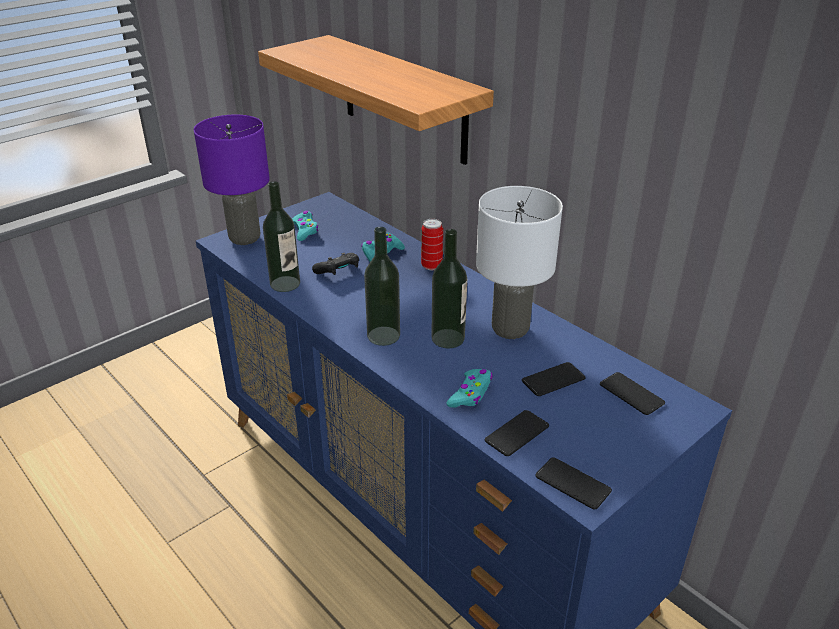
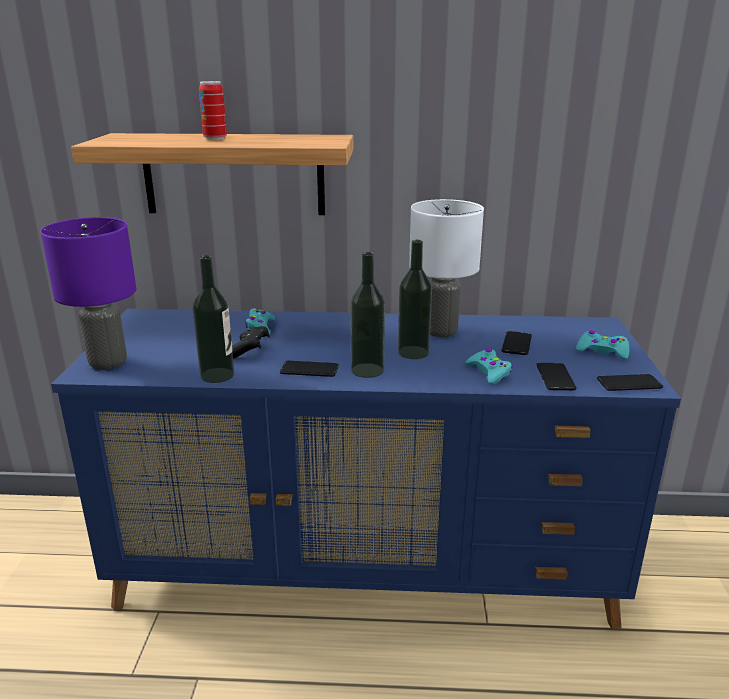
camera: 45 degrees left, 10 degrees down
(304, 230) = (159, 338): turquoise game controller -> turquoise game controller (602, 351)
(431, 266) = (316, 320): can -> can (215, 138)
(631, 394) = (565, 331): phone -> phone (309, 370)

